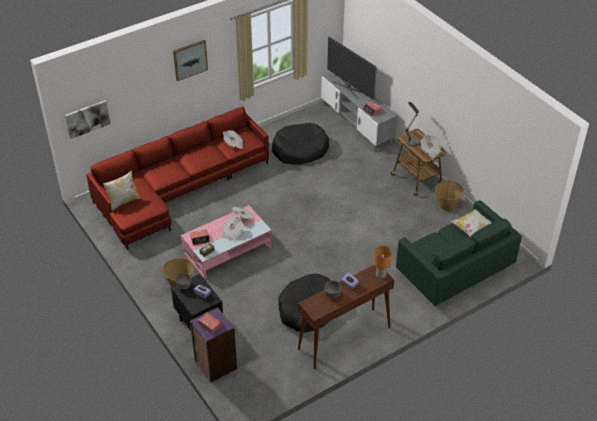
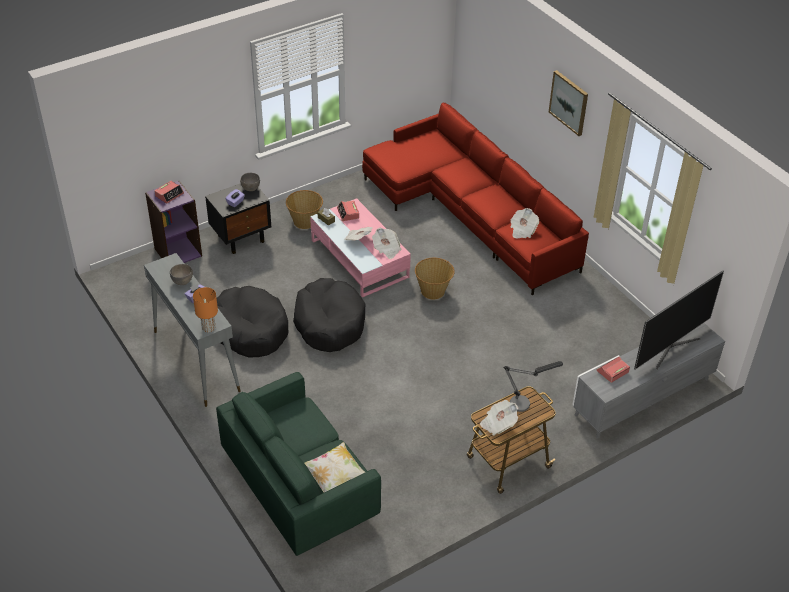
camera: 90 degrees right, 0 degrees up
(87, 118) = (473, 57): picture -> none
(123, 202) = (407, 146): pillow -> none
(300, 150) = (565, 329): black dog bed -> black dog bed (329, 323)
(344, 338) = (196, 360): brown console table -> grey console table
(447, 205) = (449, 496): basket -> basket (433, 291)

